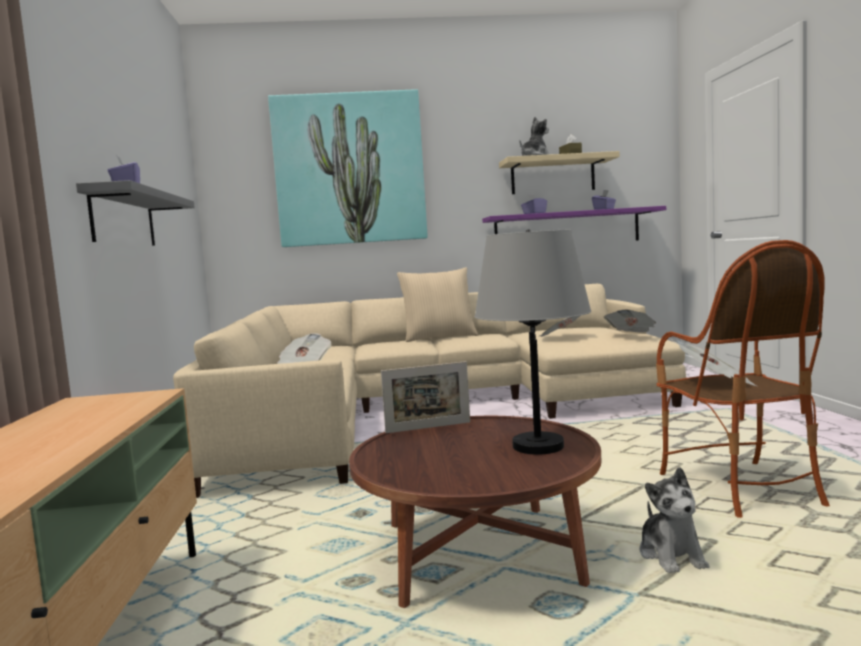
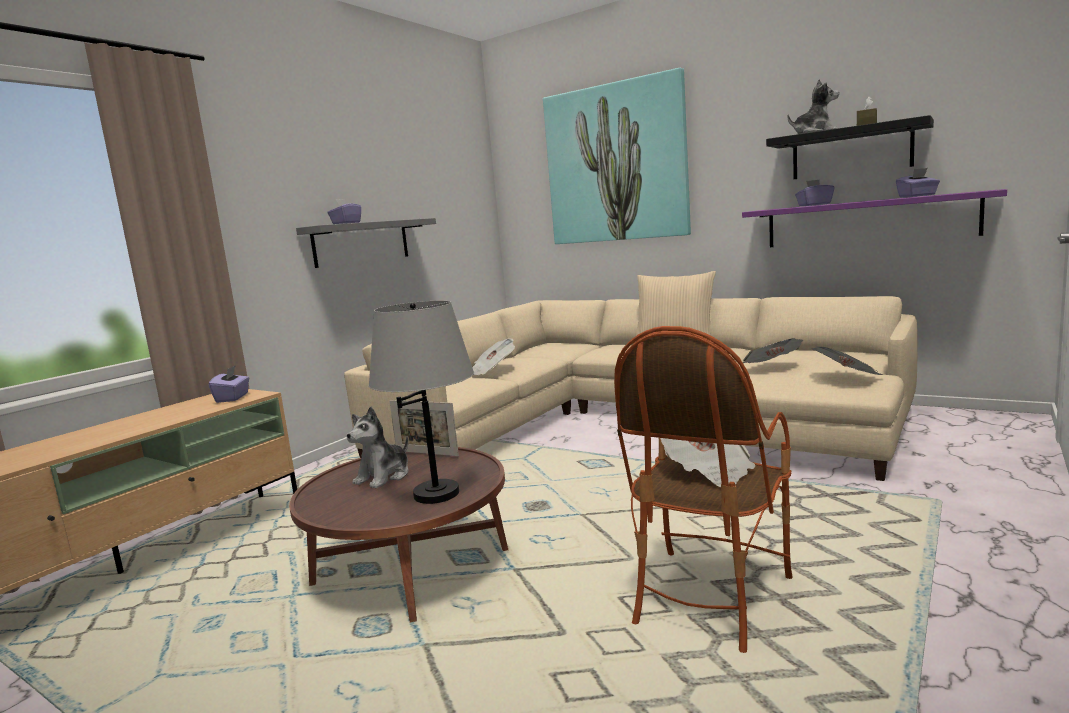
camera: 40 degrees right, 5 degrees up
(119, 401) = (233, 398): none -> purple tissue box
(552, 175) = (851, 152): beige shelf -> black shelf
(672, 556) = (510, 629): plush toy -> plush toy (384, 477)

